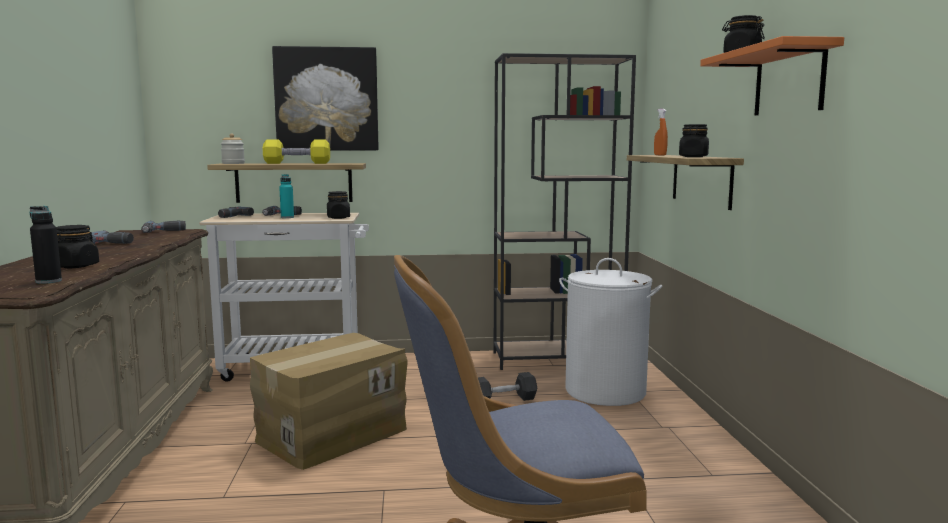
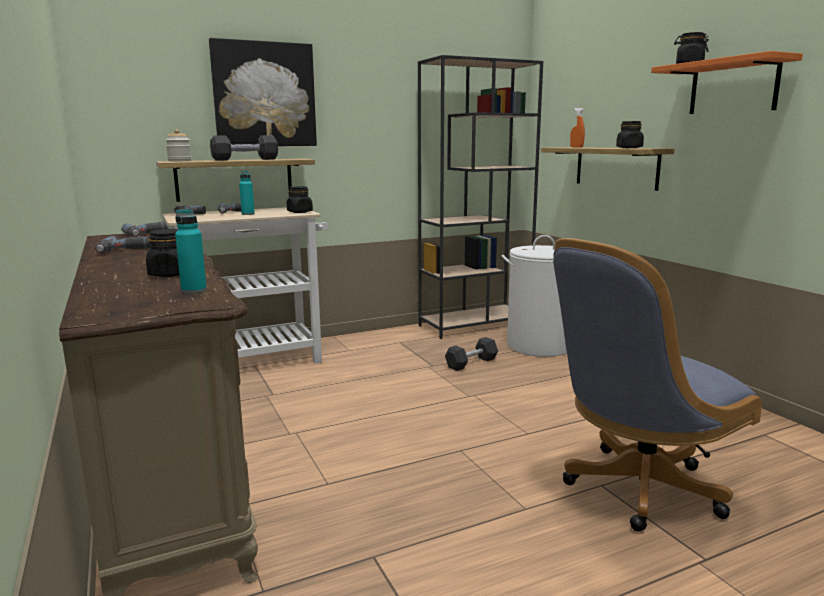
camera: 20 degrees left, 5 degrees up
(48, 281) = (194, 290): black bottle -> turquoise bottle
(297, 163) = (245, 159): yellow dumbbell -> black dumbbell
(331, 434) = (361, 413): cardboard box -> none

